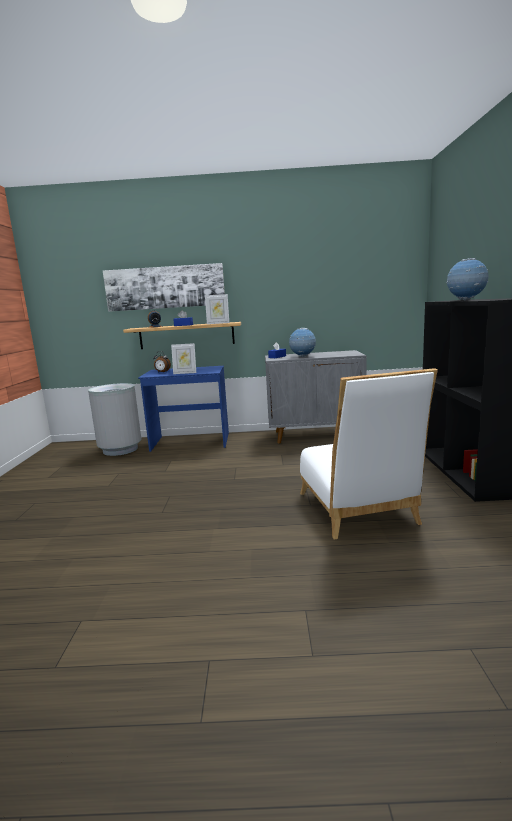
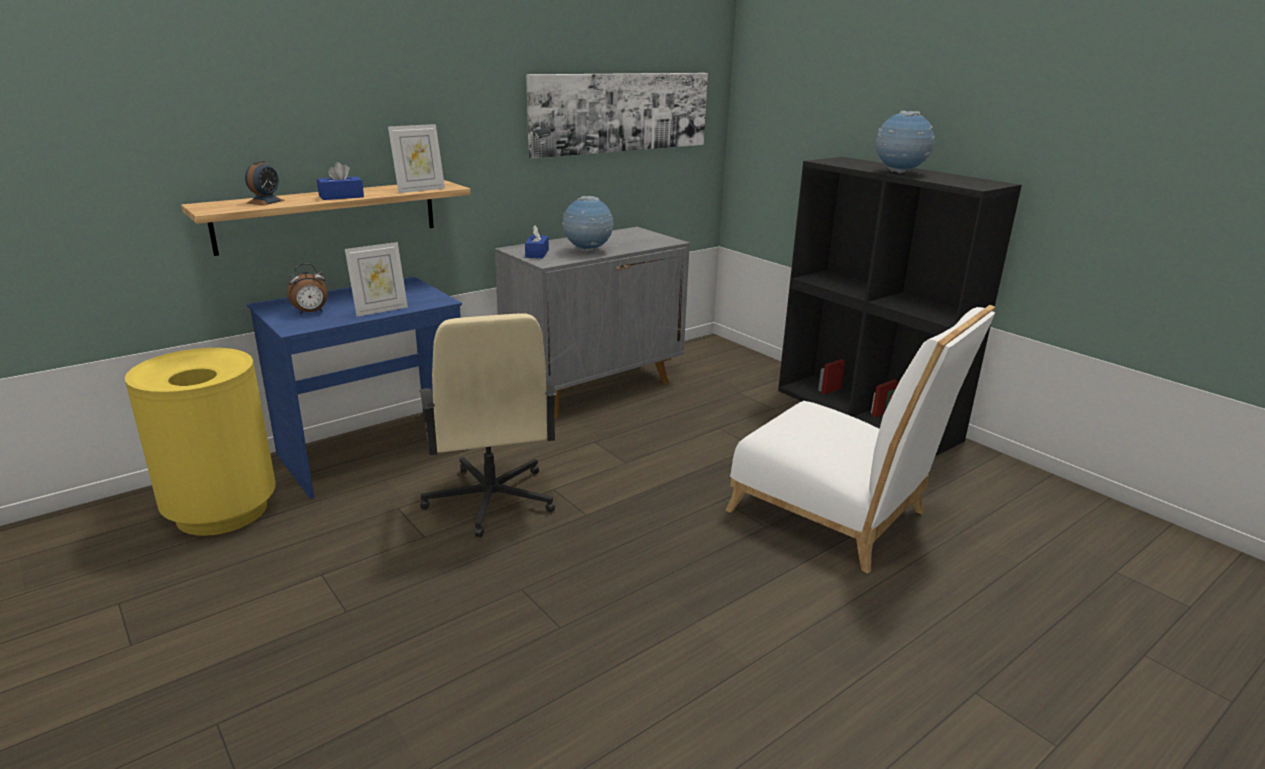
camera: 40 degrees left, 10 degrees up
(120, 449) = (222, 511): grey trash can -> yellow trash can
(165, 287) = (270, 100): picture -> picture (621, 112)
(205, 465) = (490, 500): none -> beige office chair

